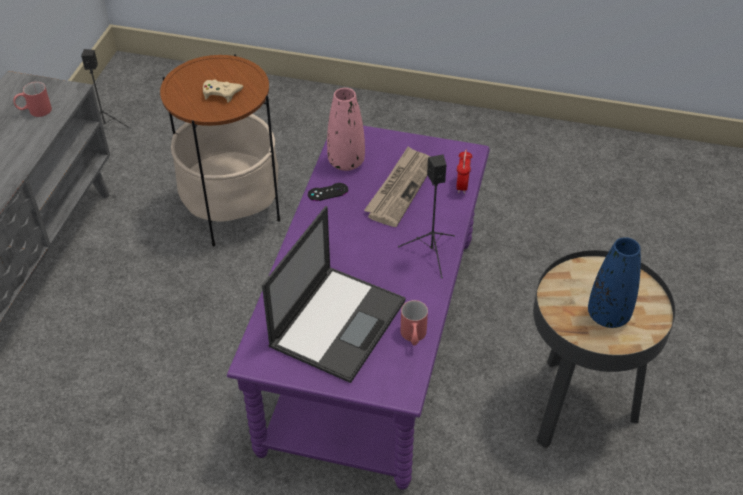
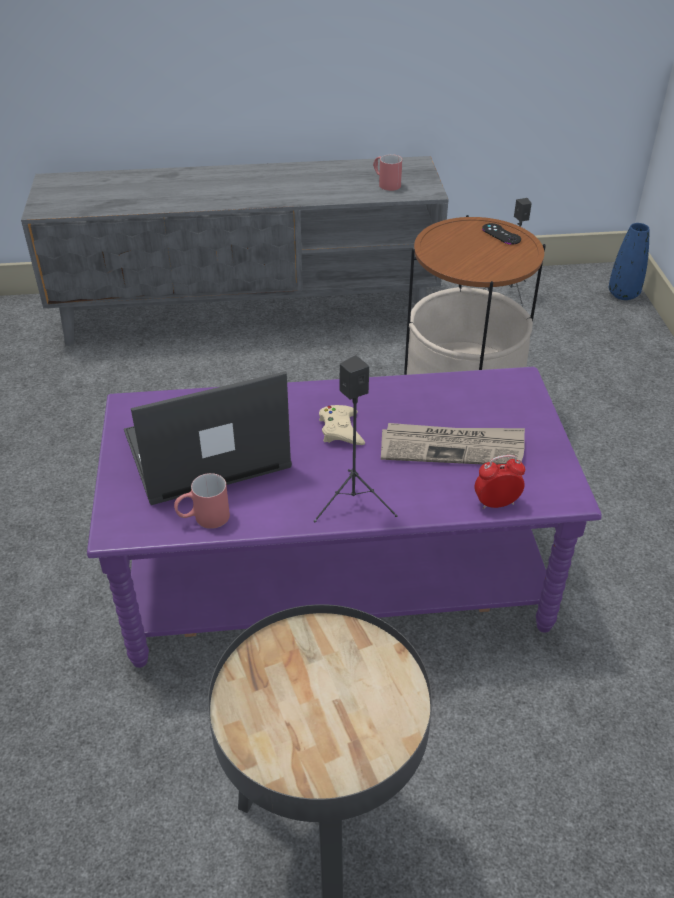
camera: 70 degrees right, 5 degrees down
(221, 93) = (472, 254): beige game controller -> beige game controller (341, 430)
(328, 192) = (406, 391): black game controller -> black game controller (501, 234)
(338, 322) = (204, 451): laptop -> laptop turned 150 degrees clockwise
(346, 162) = (467, 392): pink vase -> none
(608, 315) = (300, 709): blue vase -> blue vase (623, 294)

